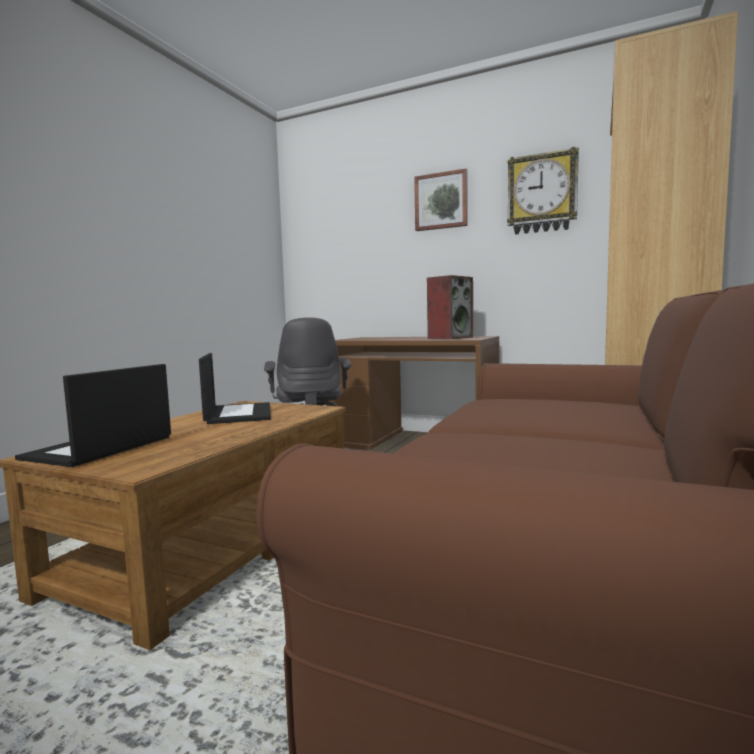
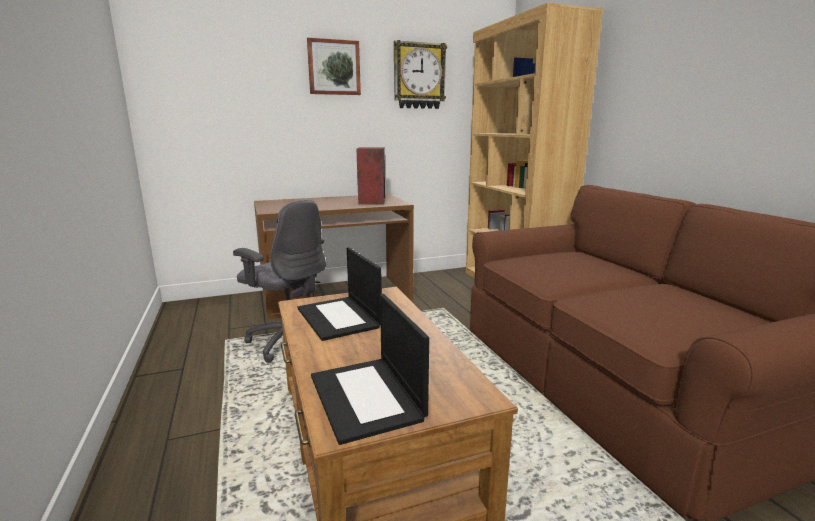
camera: 45 degrees left, 10 degrees up
(238, 413) = (339, 318): laptop -> laptop turned 150 degrees counterclockwise

